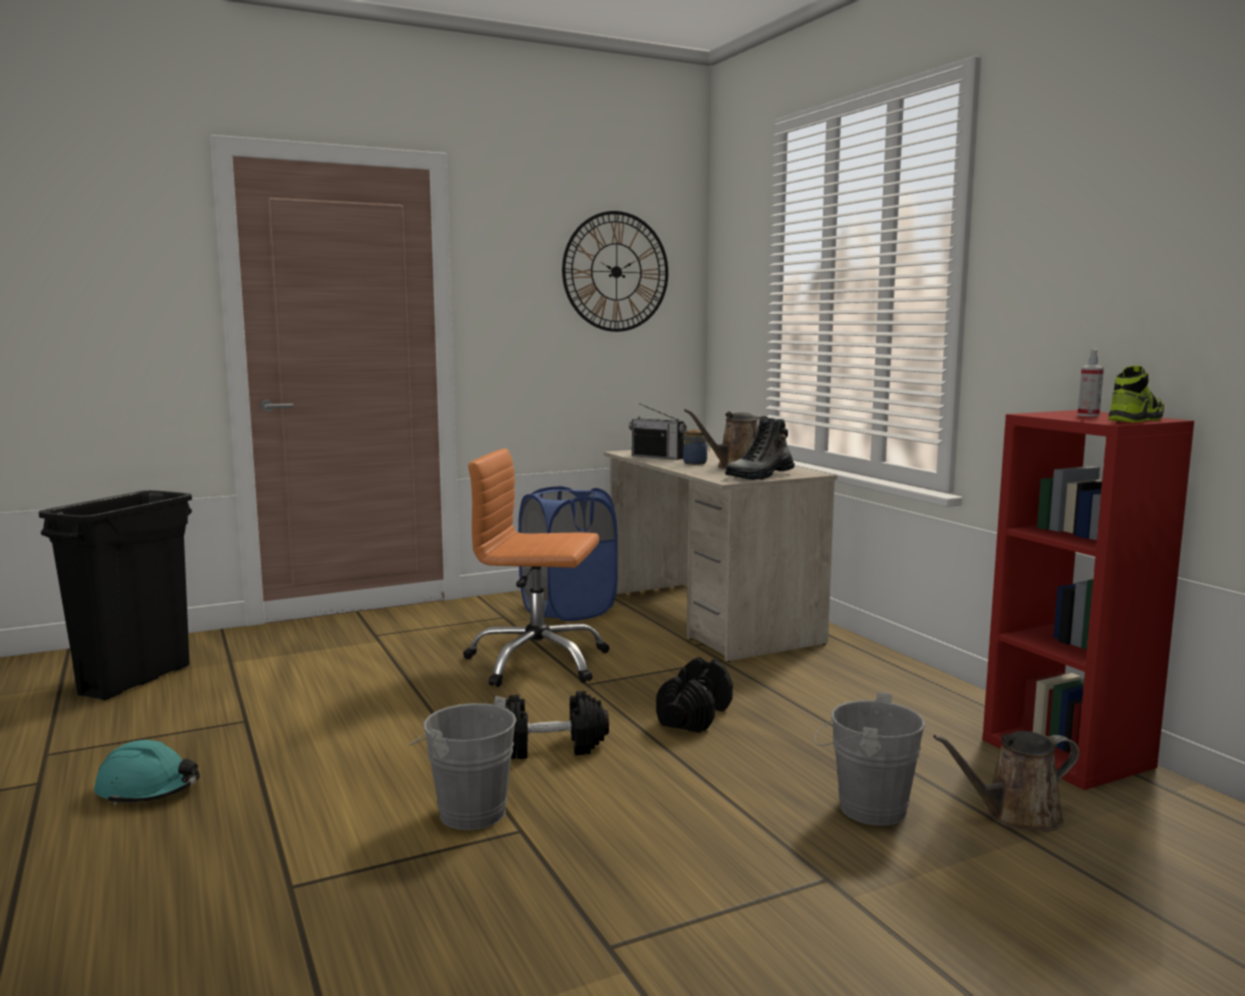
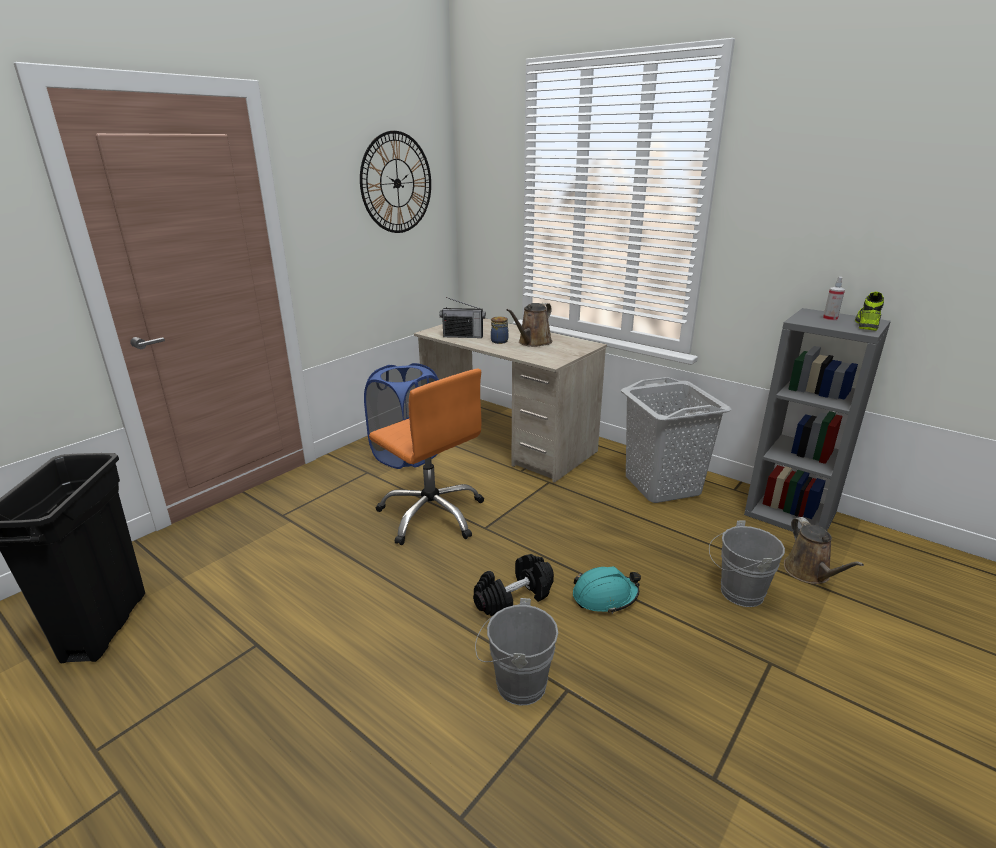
camera: 25 degrees left, 15 degrees up
(148, 789) = (240, 757): turquoise hard hat -> turquoise hard hat (605, 596)
(537, 662) = (432, 514): orange office chair -> orange office chair turned 120 degrees counterclockwise
(695, 716) = (578, 539): black dumbbell -> none
(760, 476) = (564, 353): boot -> none
(886, 690) = (662, 485): none -> grey laundry basket
(1015, 815) = (809, 573): brown watering can -> brown watering can turned 60 degrees counterclockwise
(1069, 753) = (791, 514): red bookcase -> grey bookcase

